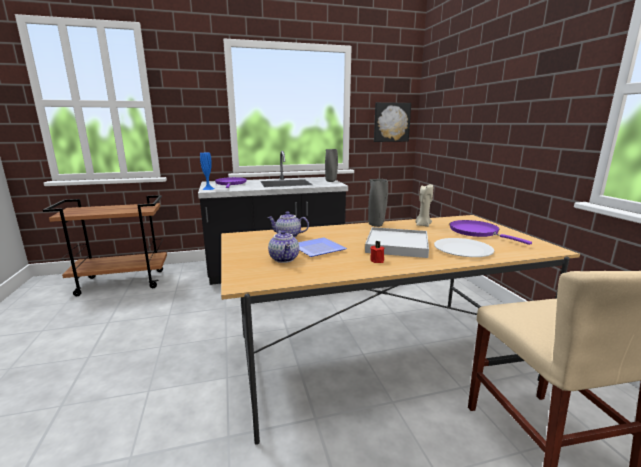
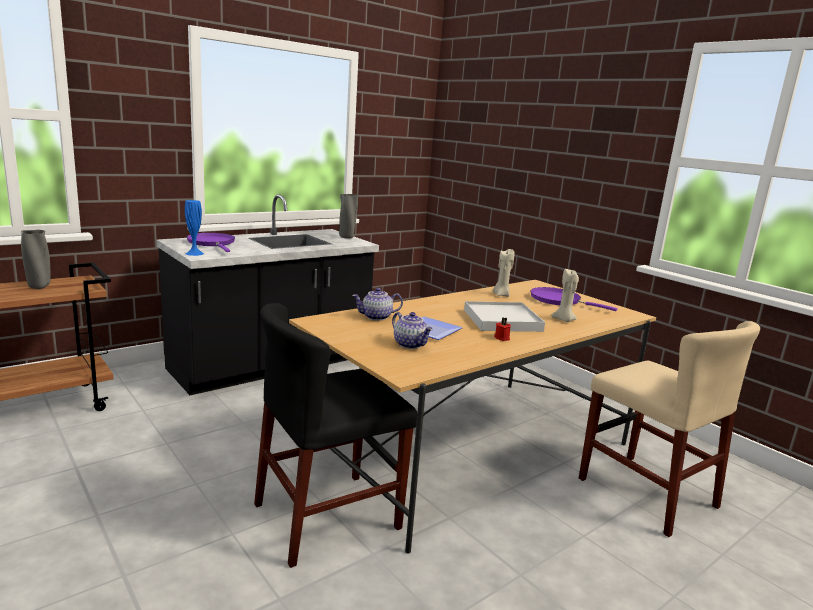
camera: 25 degrees left, 0 degrees up
(221, 392) = (327, 516): none -> black chair
(376, 225) = (455, 297): grey vase -> grey vase (39, 287)
(391, 122) = (402, 155): picture -> none
(462, 249) = (564, 320): white plate -> beige candle

